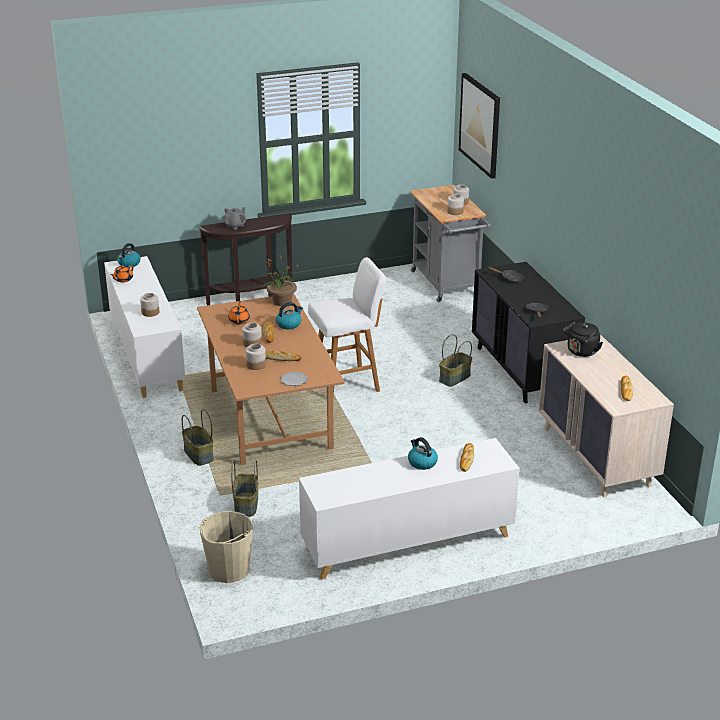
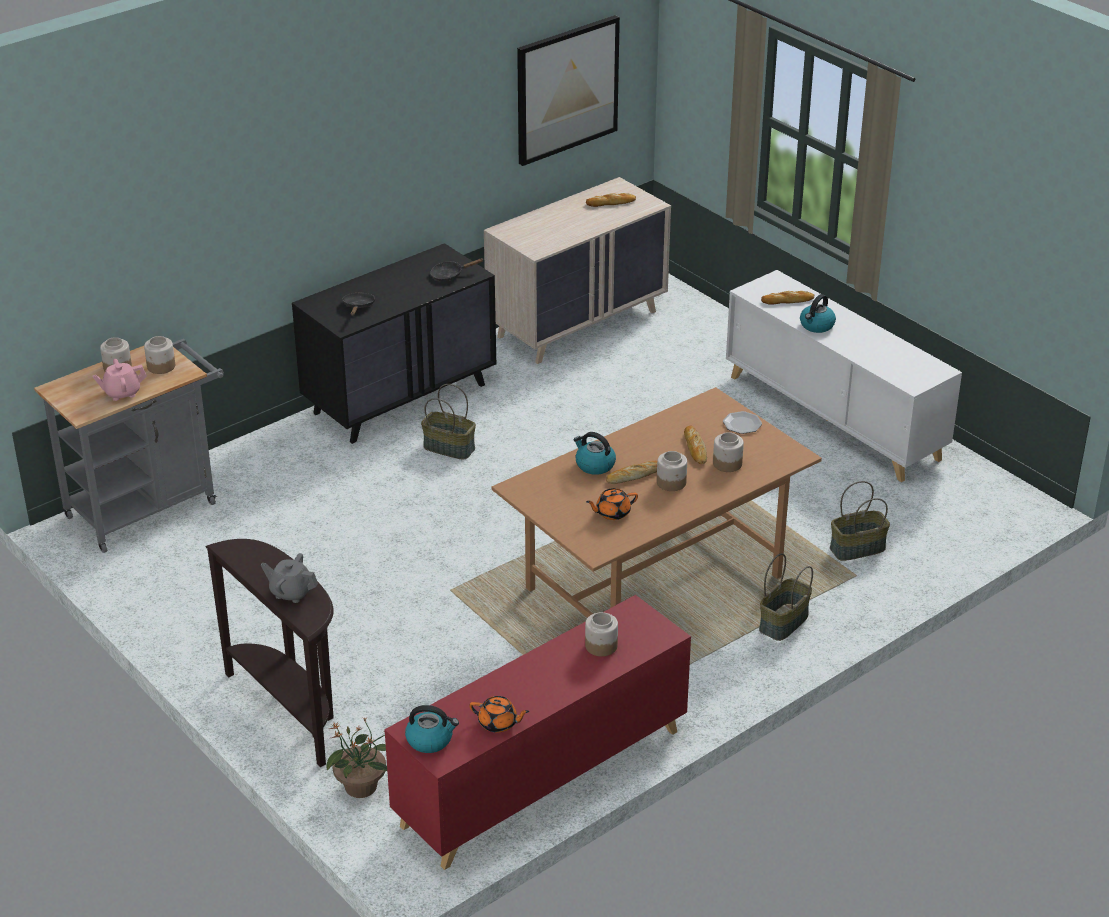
camera: 110 degrees left, 5 degrees up
(146, 354) = (541, 778): white cabinet -> red cabinet
(228, 569) = (982, 527): beige bucket -> none
(281, 302) = (529, 489): potted plant -> potted plant (361, 787)
(347, 383) = (514, 537): white stool -> none
(434, 201) = (122, 393): none -> pink teapot
(480, 124) = (93, 228): picture -> picture (566, 89)
(581, 352) = (539, 236): black kettle -> none

